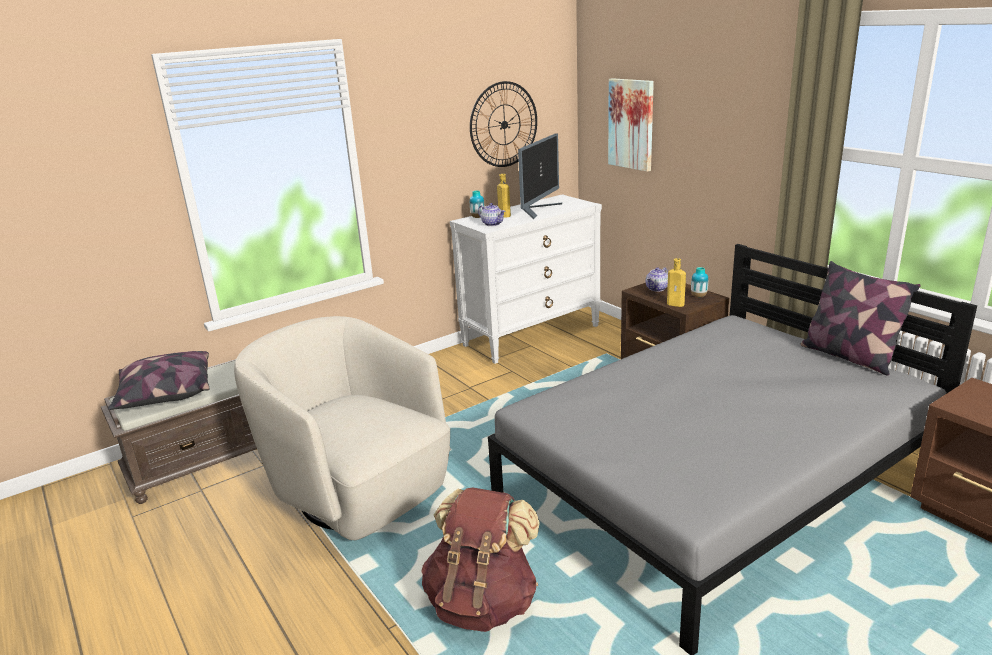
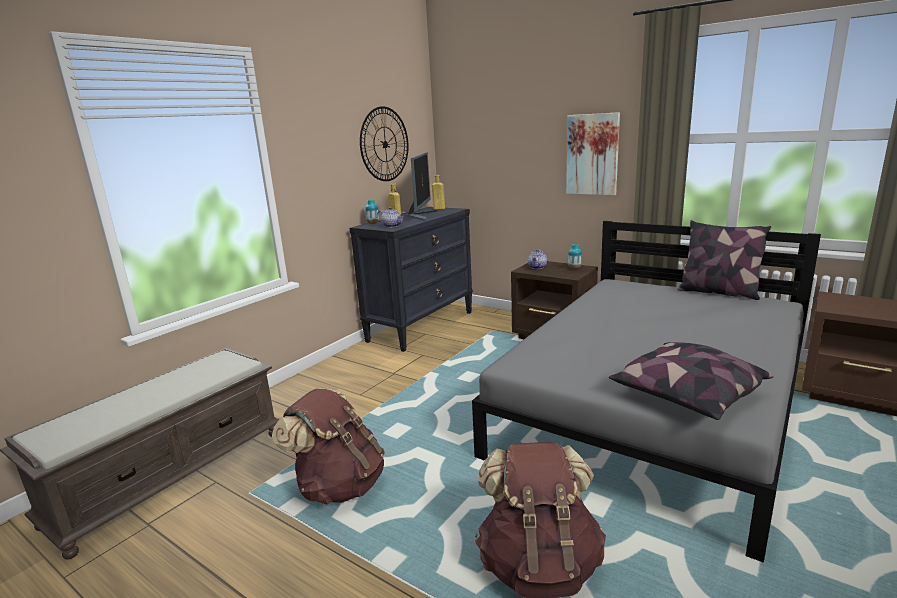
camera: 20 degrees left, 5 degrees down
(165, 394) = (92, 420): pillow -> pillow (687, 396)
(358, 492) = (339, 485): beige armchair -> brown backpack
(532, 335) = (421, 326): white dresser -> black dresser
(631, 124) = (488, 141): picture -> picture (592, 154)
(676, 304) = (564, 275): yellow bottle -> yellow bottle (440, 208)

